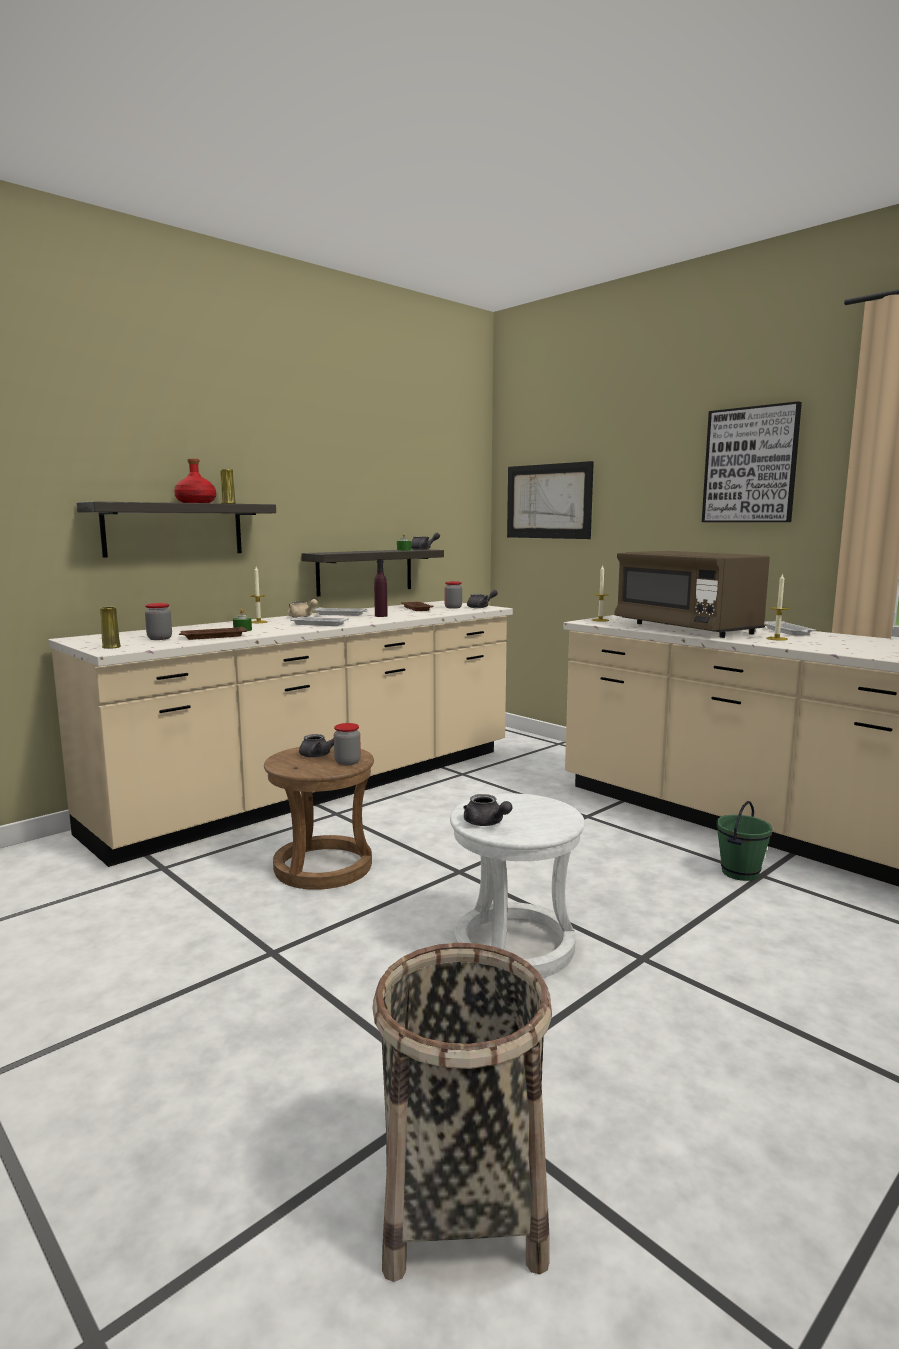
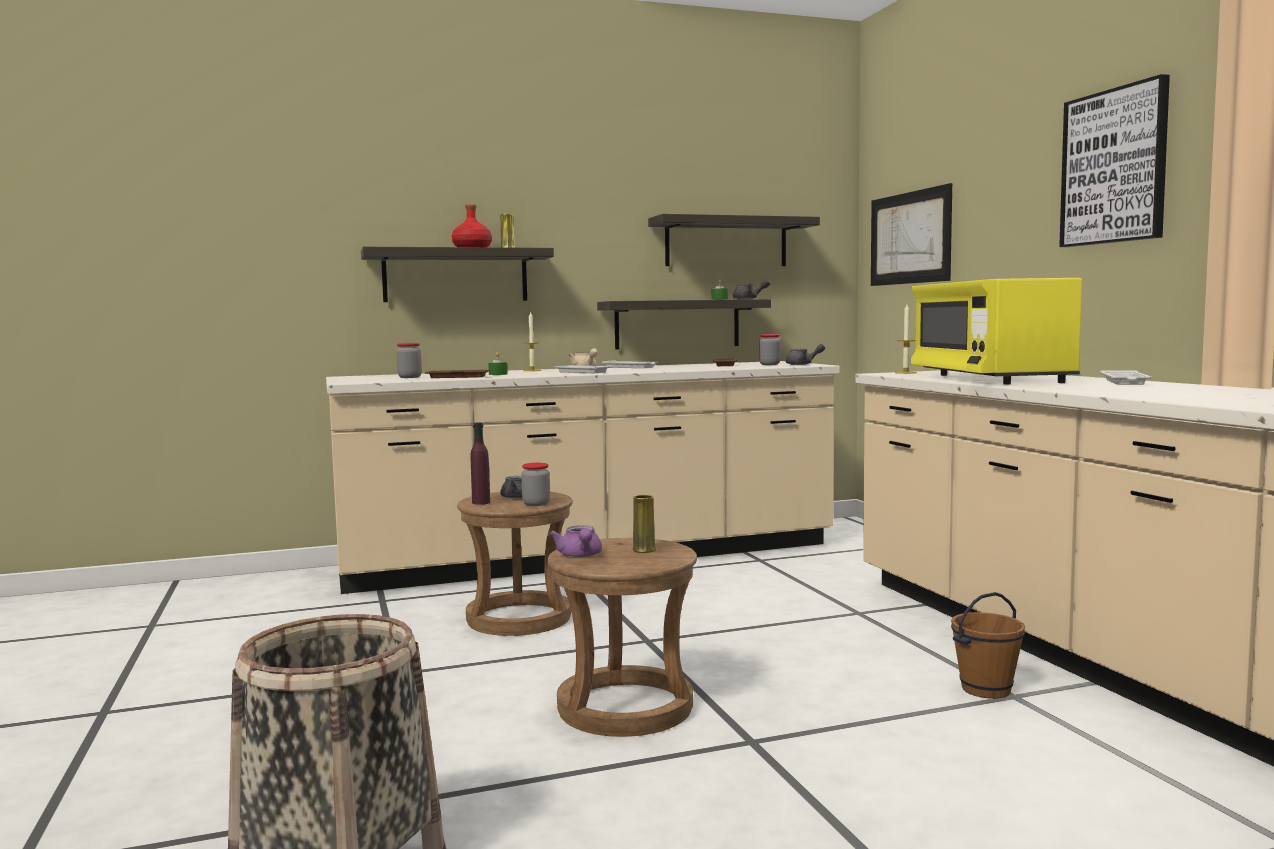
camera: 25 degrees right, 5 degrees down
(111, 647) = (354, 380): yellow vase -> yellow vase (644, 550)
(381, 616) = (666, 368): purple bottle -> purple bottle (481, 502)
(401, 499) = (726, 243): none -> shelf
(486, 823) = (580, 556): grey teapot -> purple teapot
(515, 946) = (626, 707): white stool -> brown stool
(686, 628) = (989, 378): brown microwave -> yellow microwave
(739, 873) = (985, 689): green bucket -> brown bucket
(776, 638) = (1079, 386): candle -> none

